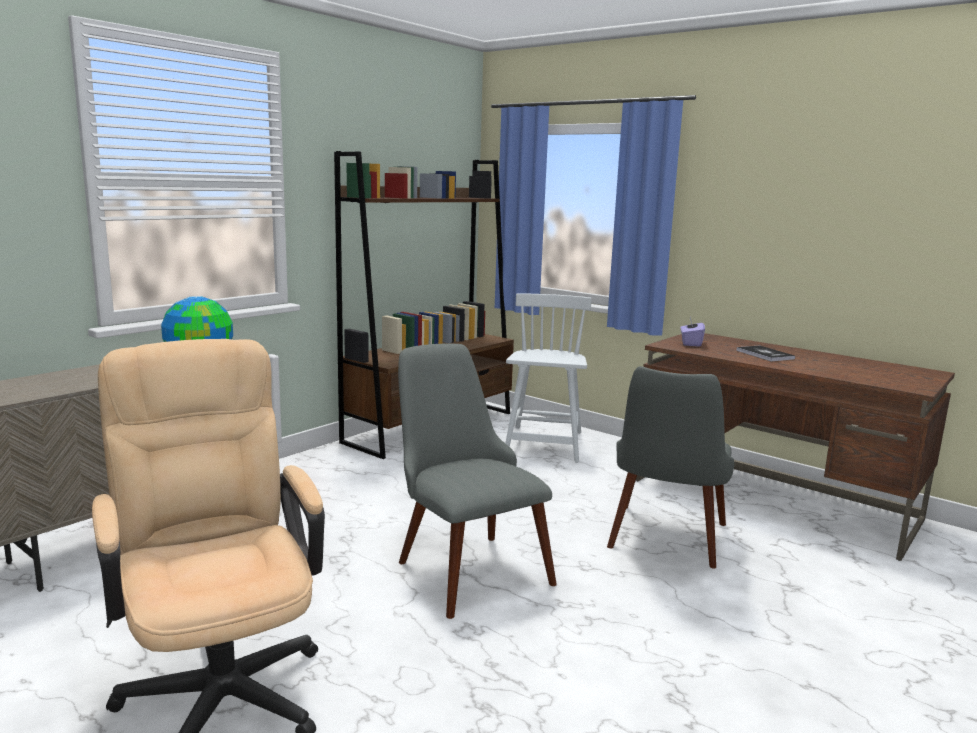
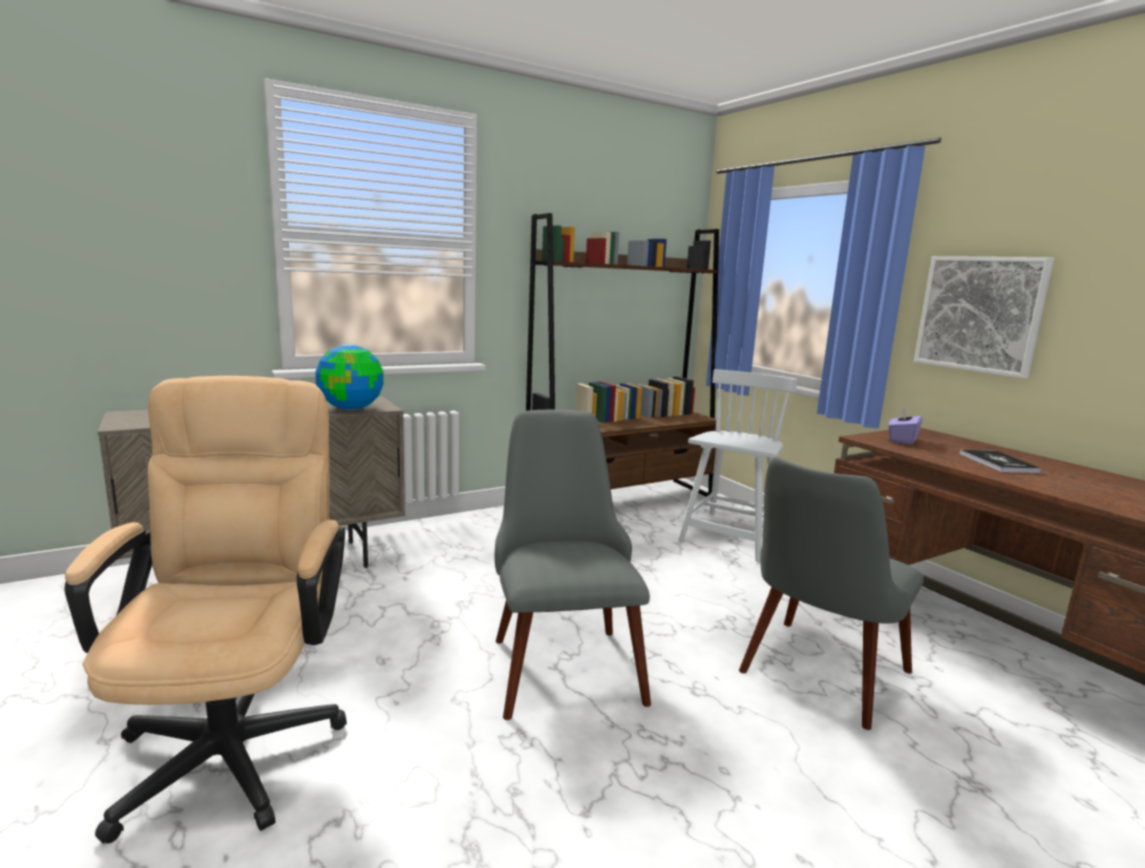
camera: 20 degrees right, 0 degrees up
(734, 237) = (980, 314): none -> picture

